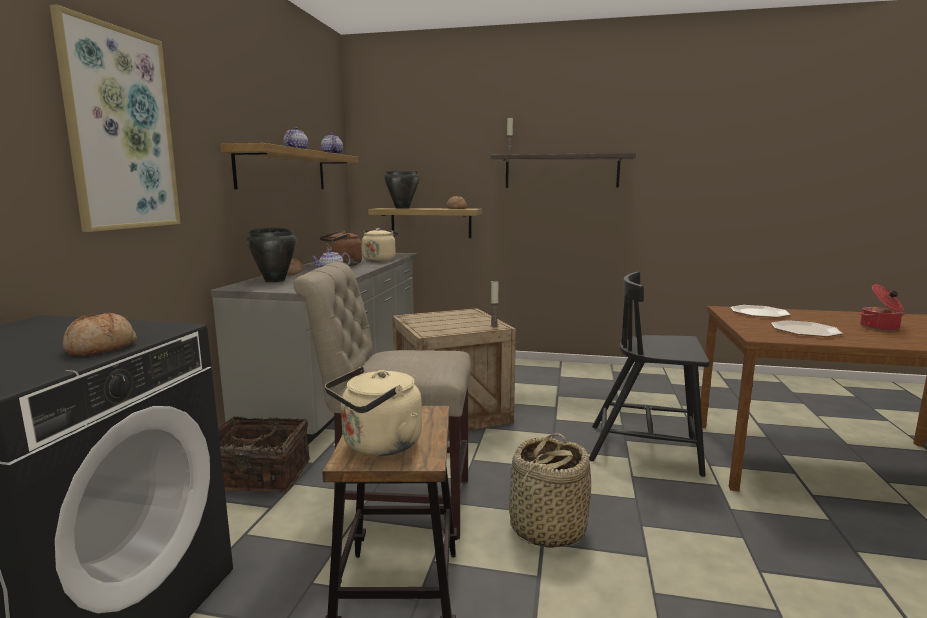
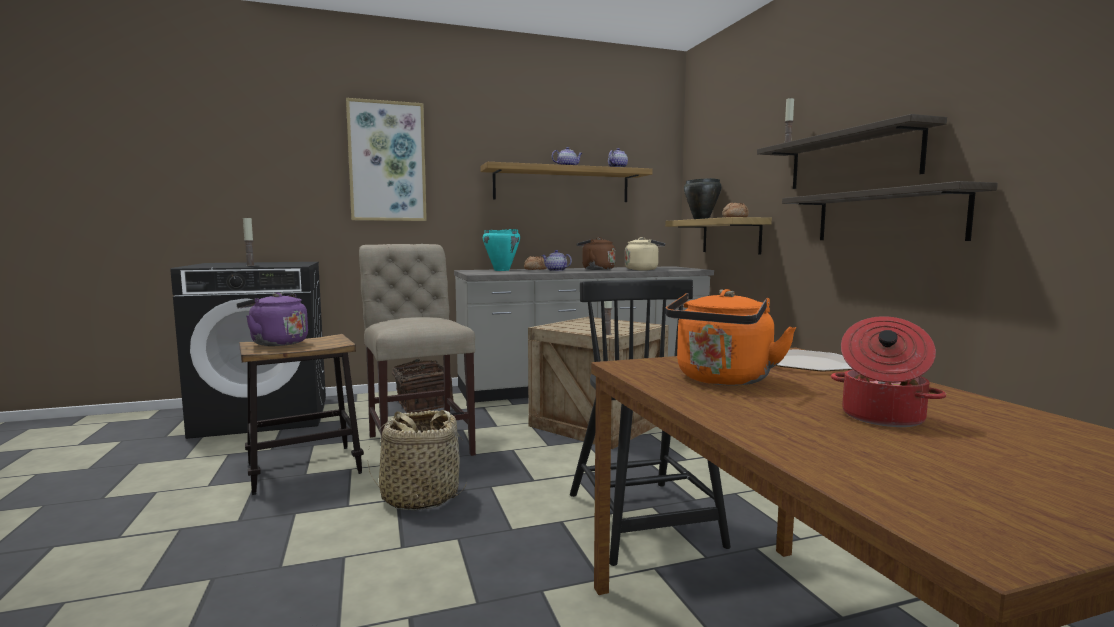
camera: 60 degrees right, 5 degrees down
(101, 348) = (250, 265): bread -> candle
(275, 280) = (502, 270): black cooking pot -> turquoise cooking pot
(378, 446) = (276, 343): beige kettle -> purple kettle
(592, 212) = (887, 216): none -> shelf
(805, 330) = (722, 380): plate -> orange kettle

